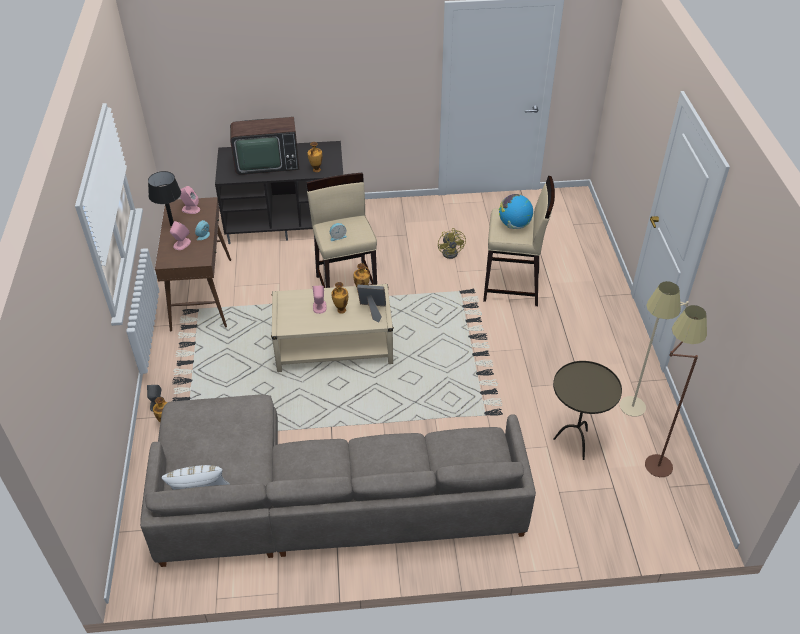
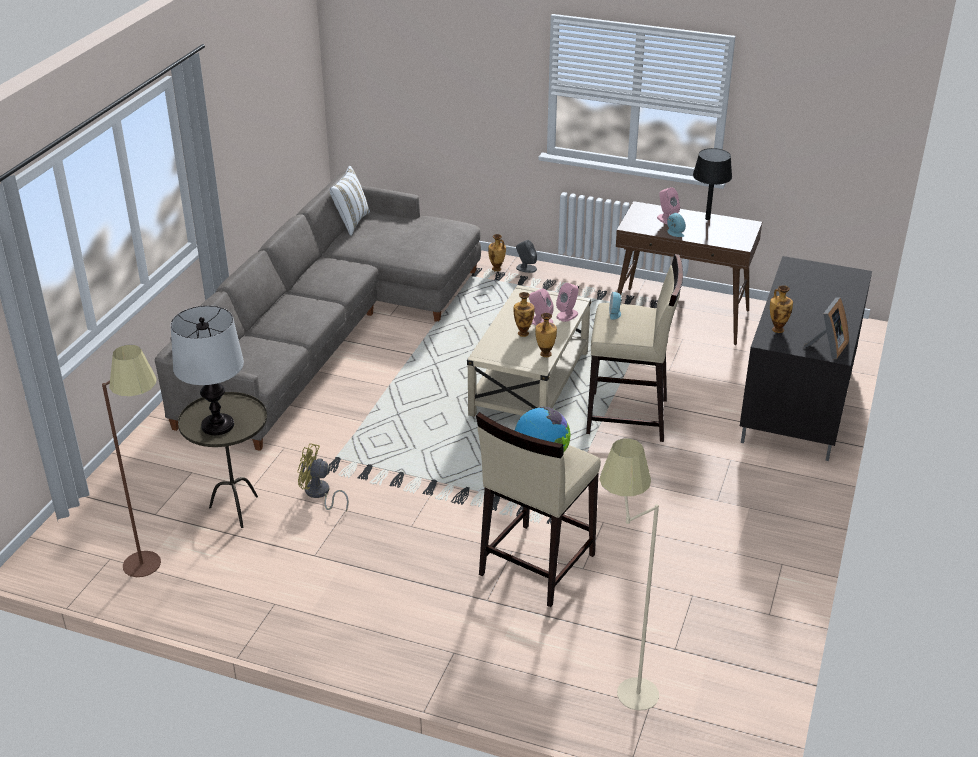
camera: 115 degrees right, 10 degrees down
(190, 209) = (732, 232): pink speaker -> pink speaker (567, 315)
(266, 162) = (816, 297): television -> none
(372, 310) = (505, 353): picture frame -> picture frame (827, 348)
(452, 252) = (651, 532): yellow fan -> yellow fan (319, 494)
(595, 386) = (217, 425): none -> table lamp
(632, 415) = (225, 577): beige floor lamp -> beige floor lamp (621, 684)

